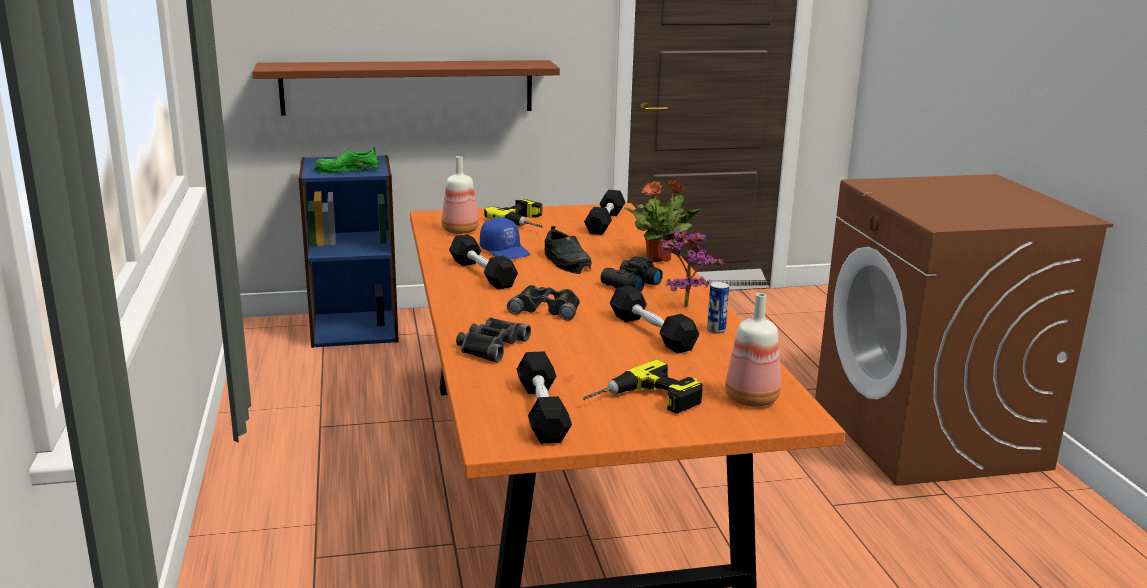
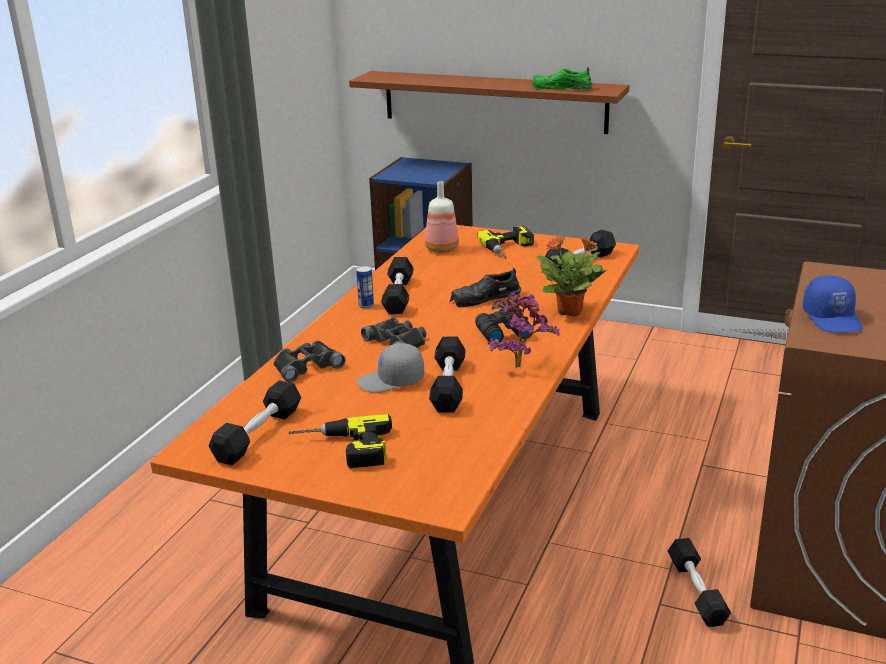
camera: 35 degrees right, 5 degrees up
(346, 170) = (416, 174): green shoe -> green shoe (560, 88)
(505, 251) = (448, 277): blue cap -> blue cap (833, 319)
(567, 261) = (484, 298): black shoe -> black shoe turned 60 degrees clockwise
(595, 340) = (391, 381): none -> grey cap
(716, 330) = (506, 398): can -> can (366, 305)
(751, 398) = (432, 473): bottle -> none
(847, 487) = (696, 592): none -> black dumbbell

